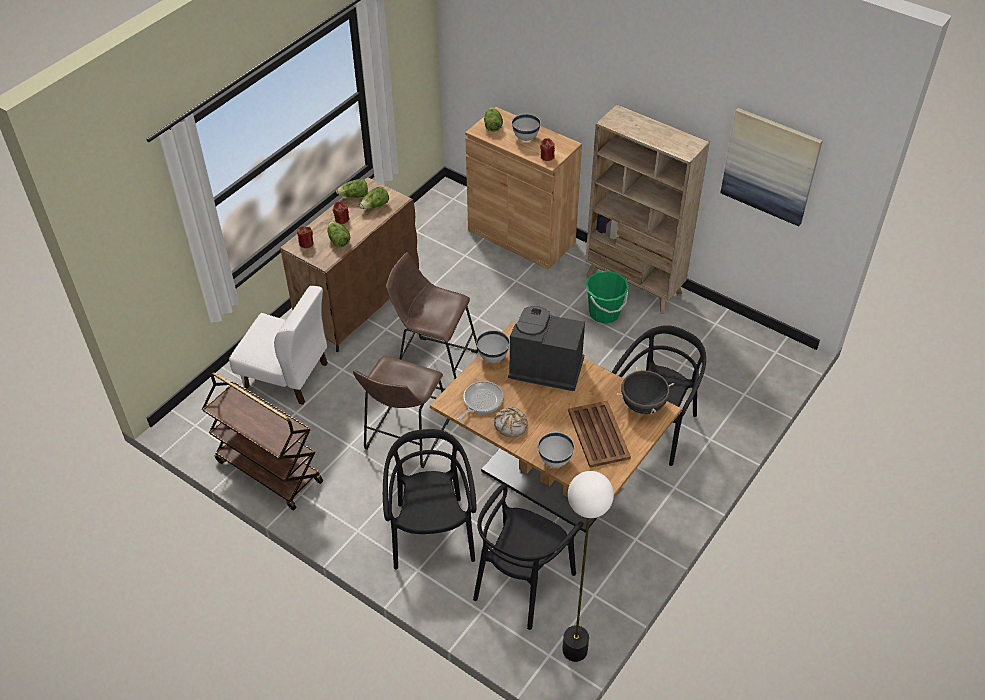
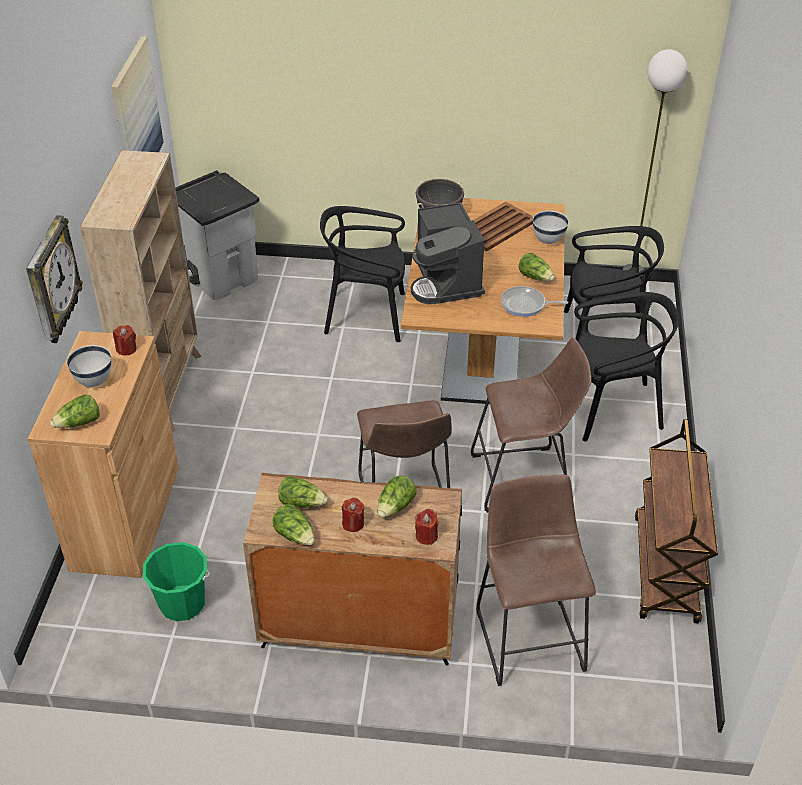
camera: 120 degrees left, 5 degrees down
(286, 375) = (528, 634): white chair -> brown stool
(432, 534) = (612, 409): black chair -> black chair turned 150 degrees counterclockwise
(493, 357) = (463, 318): white bowl -> none
(511, 425) = (535, 277): bread -> lettuce
(577, 94) = (51, 282): none -> wall clock
(604, 313) = (227, 397): green bucket -> green bucket (182, 603)
(760, 356) = (223, 278): none -> grey trash can

